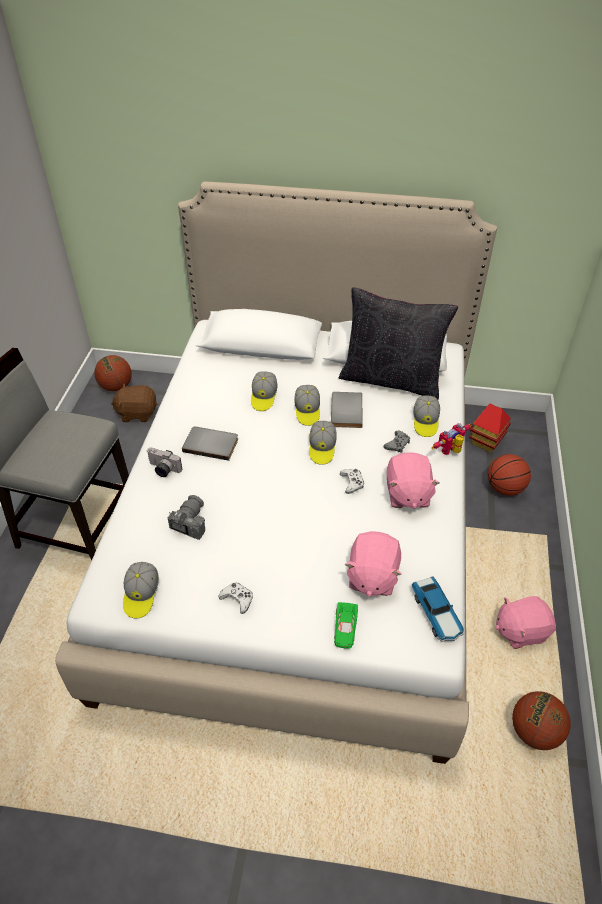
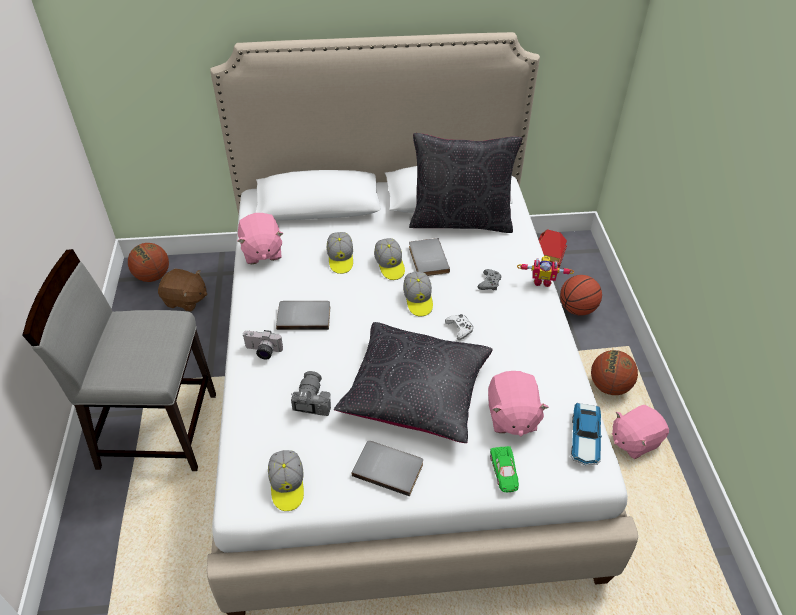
camera: 15 degrees left, 0 degrees up
(137, 413) = (185, 300): brown plush toy -> brown plush toy turned 150 degrees counterclockwise
(237, 599) = (389, 467): white game controller -> grey book
(288, 535) = (415, 392): none -> black pillow
(407, 494) = (516, 329): pink plush toy -> pink plush toy (261, 252)
(425, 422) = (508, 256): cap -> none
(436, 614) = (584, 439): toy car -> toy car turned 45 degrees clockwise
(451, 451) = (542, 281): toy robot -> toy robot turned 120 degrees counterclockwise
(534, 731) = (676, 532): basketball -> basketball (609, 386)

